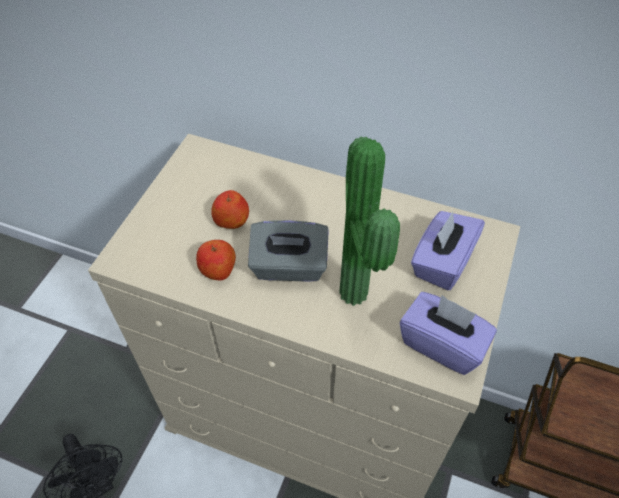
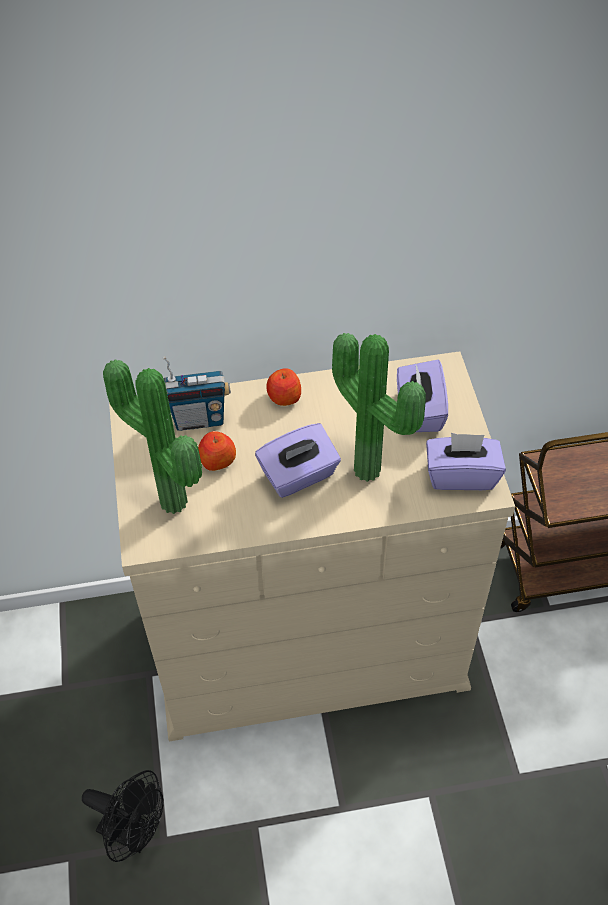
camera: 30 degrees left, 0 degrees up
(164, 238) = (169, 506): none -> potted plant
(218, 269) = (239, 507): apple -> apple (284, 397)
(243, 180) = (199, 419): none -> radio
(289, 267) = (299, 475): grey tissue box -> purple tissue box

